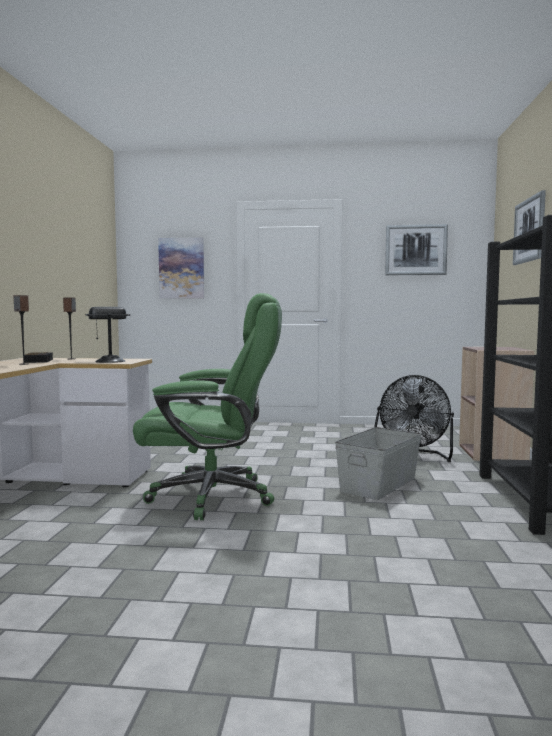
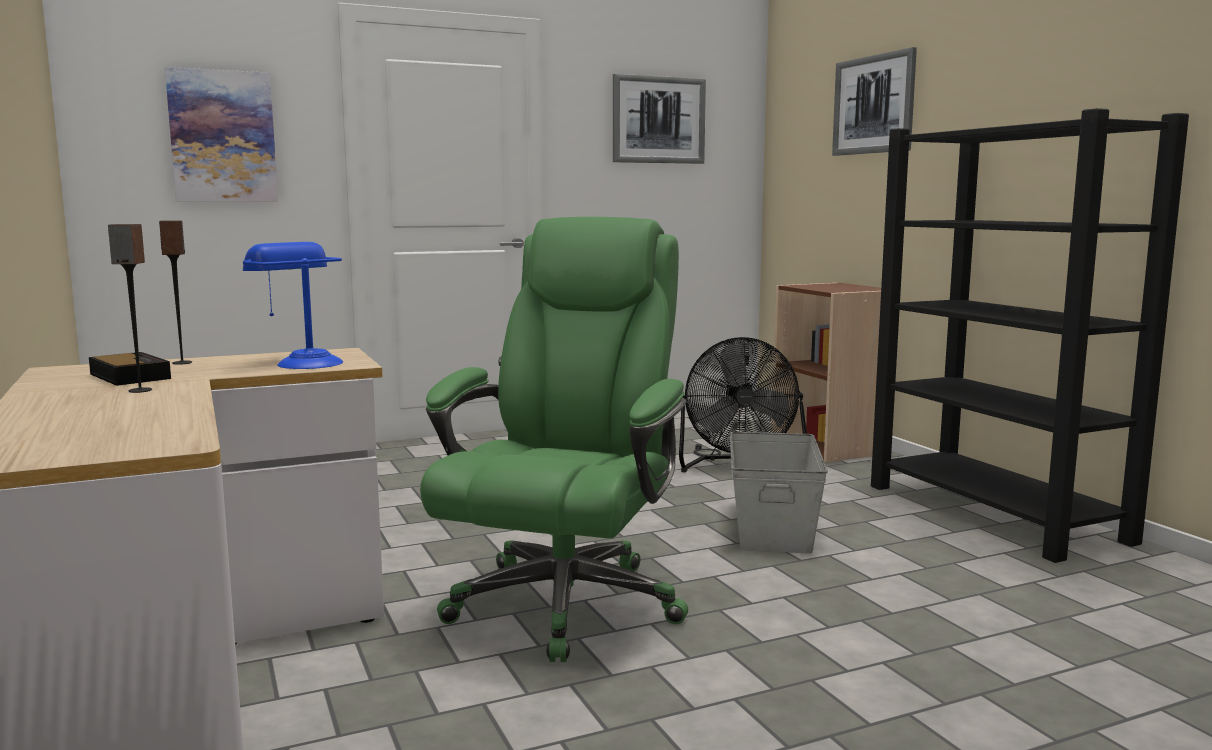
camera: 30 degrees left, 5 degrees up
(109, 361) = (300, 362): black table lamp -> blue table lamp
(212, 497) = (565, 604): green office chair -> green office chair turned 45 degrees counterclockwise

